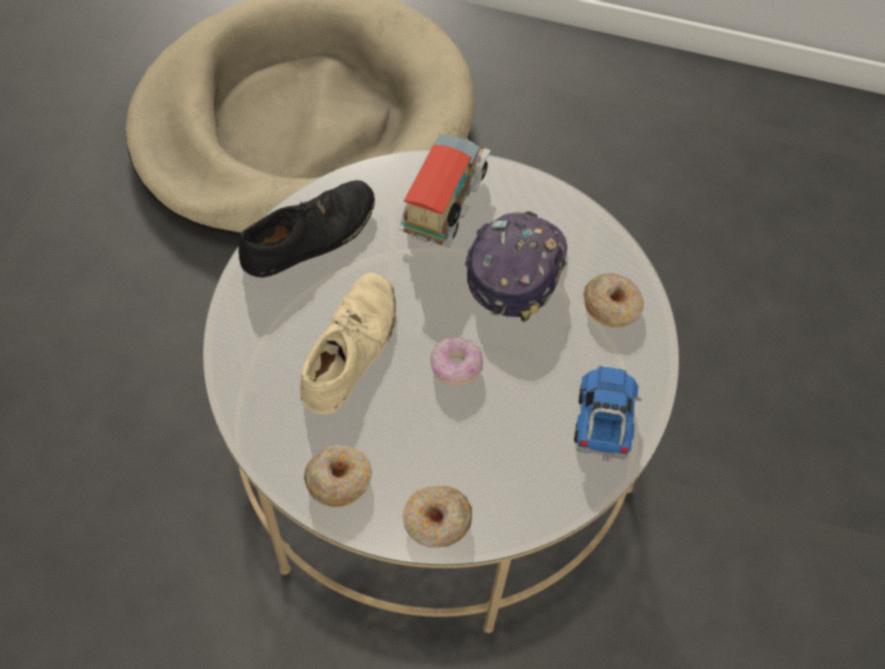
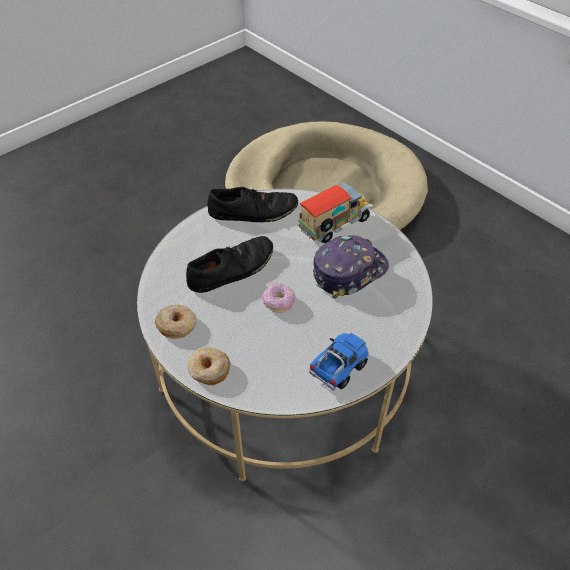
camera: 35 degrees right, 10 degrees down
(350, 349) = (231, 269): beige shoe -> black shoe
(612, 306) = (391, 314): donut -> none

